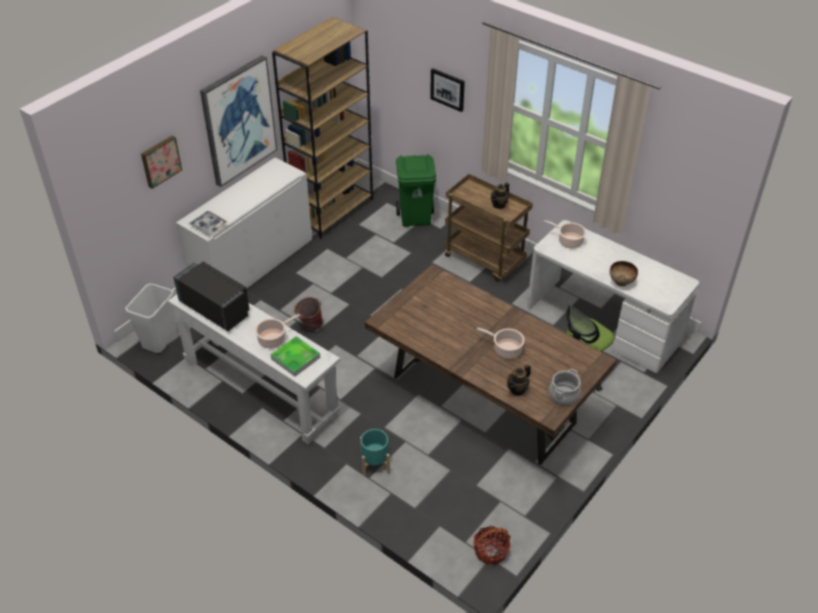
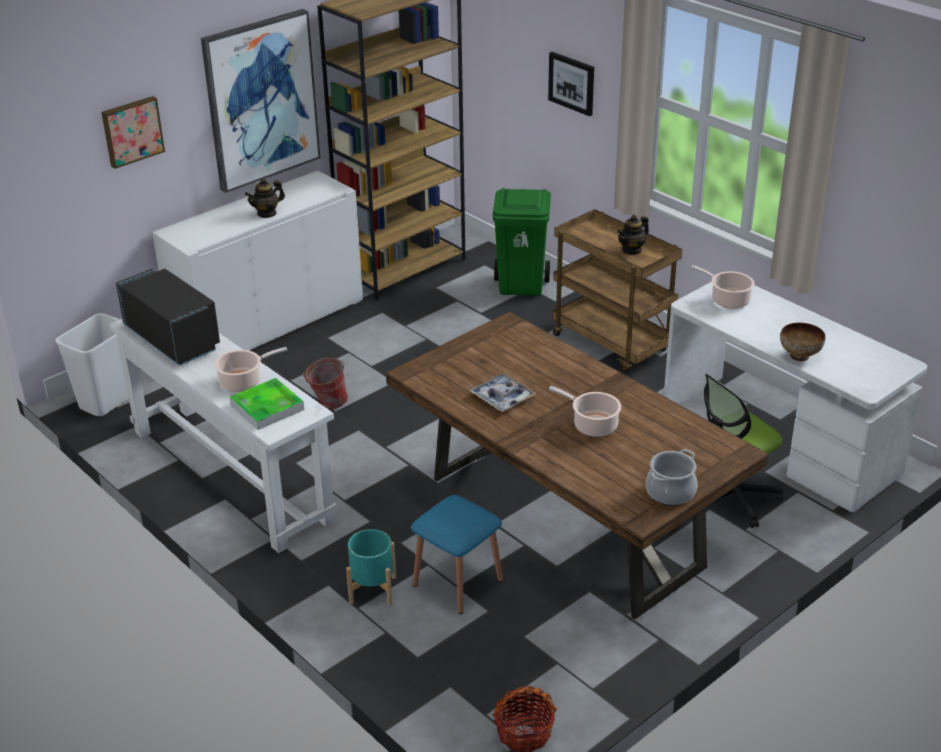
camera: 10 degrees right, 10 degrees down
(208, 226) = (195, 239): tray -> tray (502, 398)
(427, 451) = (457, 582): none -> blue stool
(517, 389) = (597, 477): teapot -> teapot (267, 213)

